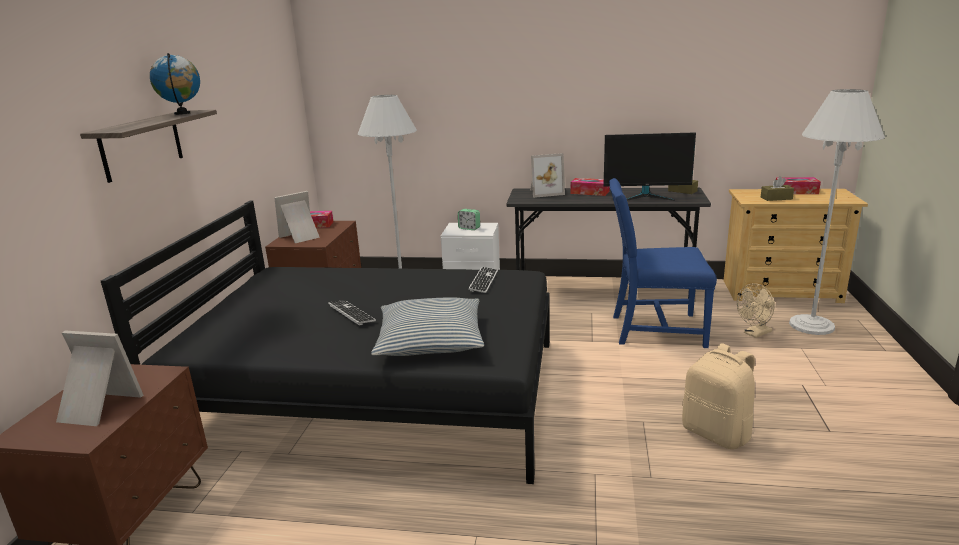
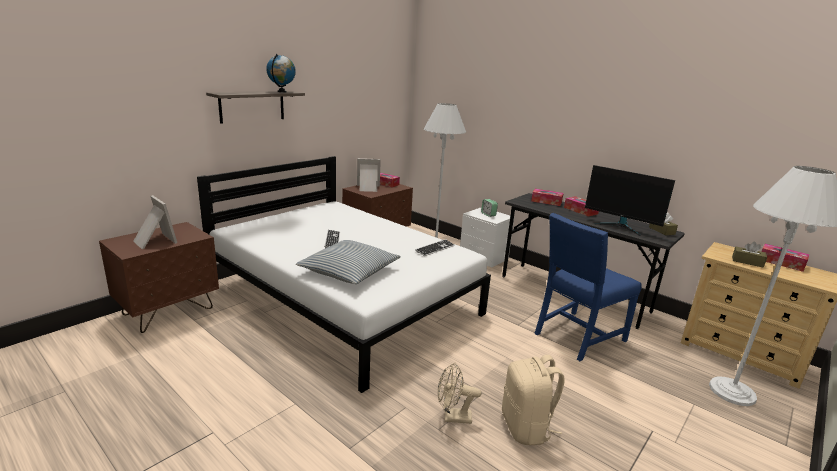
camera: 30 degrees right, 0 degrees up
(375, 392) = (344, 299): black bed -> white bed
(545, 192) = (546, 201): picture frame -> tissue box
(654, 330) = (576, 337): blue chair -> blue chair turned 75 degrees counterclockwise
(755, 334) = (663, 375): beige fan -> beige fan (452, 417)

